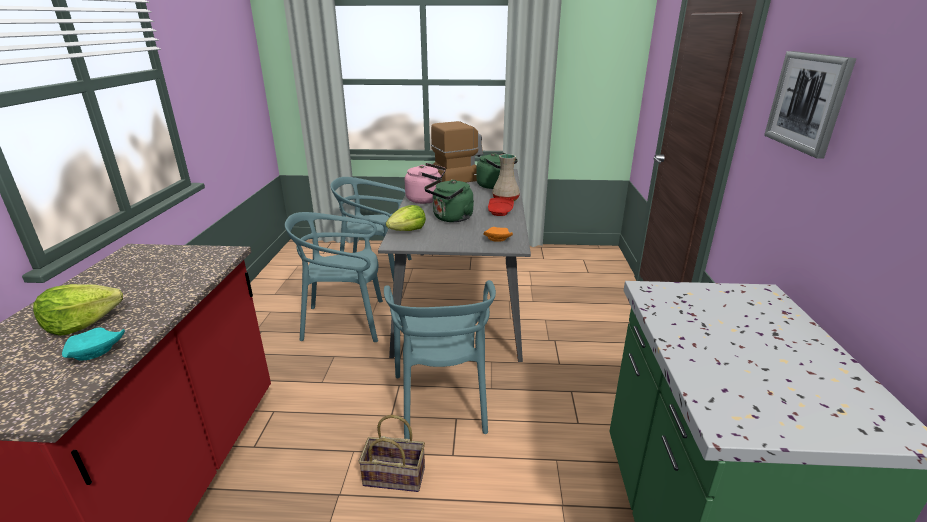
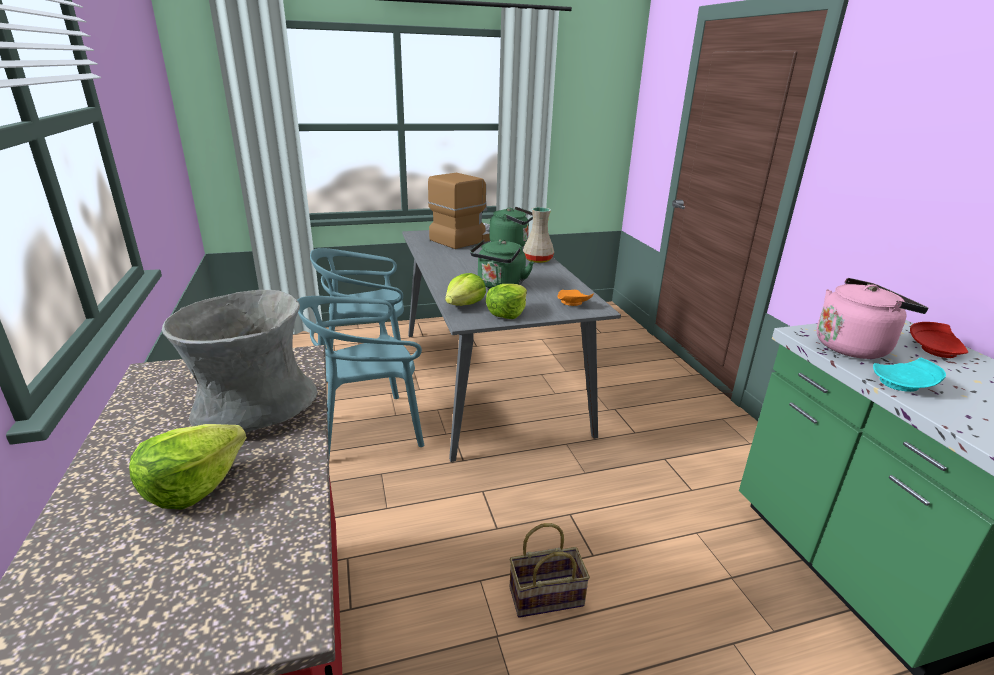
camera: 20 degrees left, 0 degrees up
(94, 353) = (265, 522): turquoise plate -> turquoise plate (904, 385)
(163, 282) = (254, 407): none -> grey vase
(426, 199) = (450, 267): pink kettle -> pink kettle (854, 347)
(434, 241) = (507, 313): none -> lettuce
(443, 401) = (543, 498): turquoise chair -> none
(500, 212) = (546, 274): red plate -> red plate (935, 349)
(807, 102) = (911, 137): picture -> none

